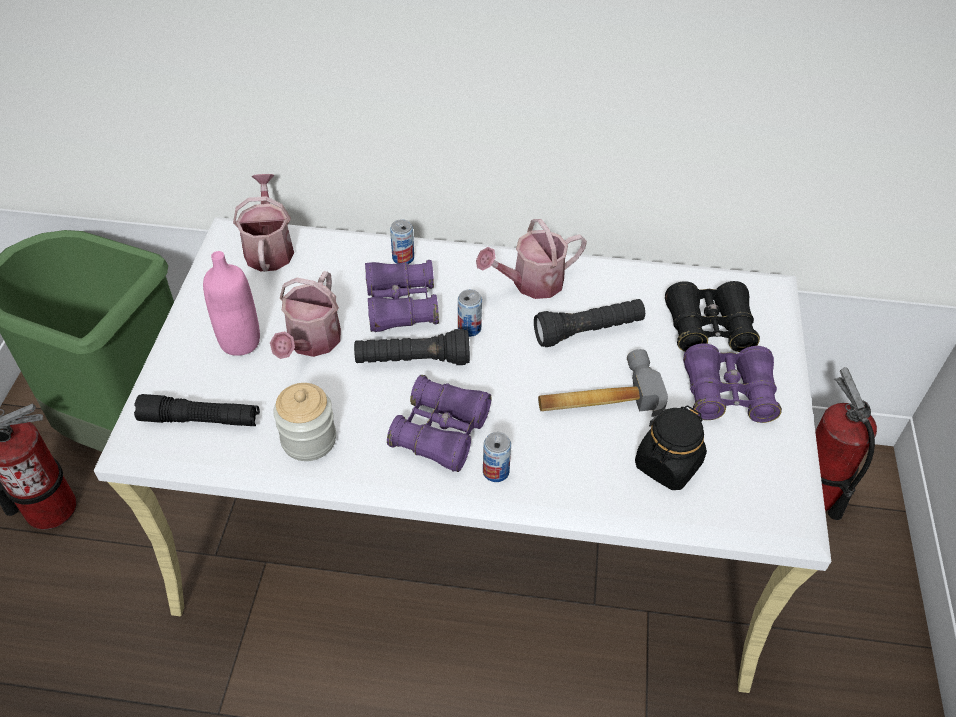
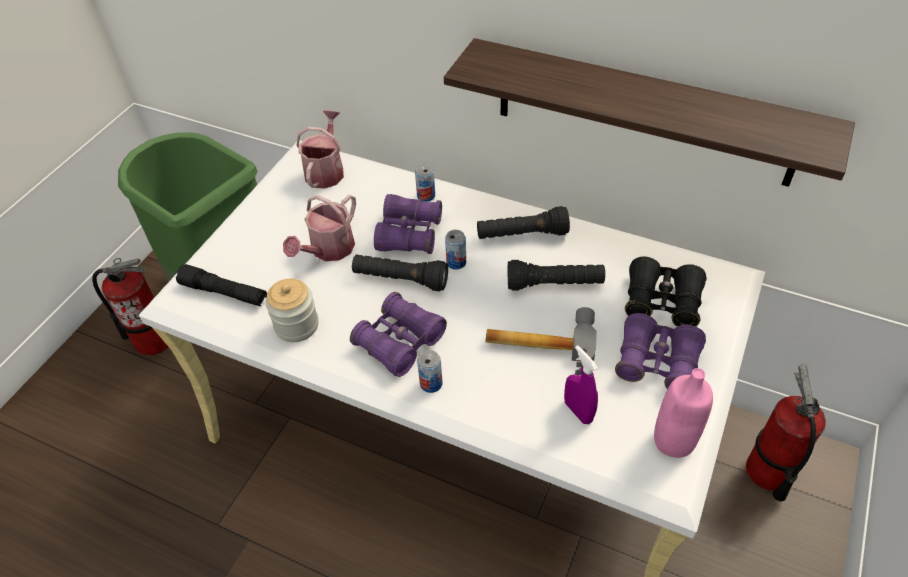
camera: 20 degrees right, 0 degrees up
(240, 342) = (276, 239): pink bottle -> pink bottle (673, 441)
(531, 283) = (522, 235): watering can -> black flashlight
(656, 122) = (643, 113): none -> shelf
(667, 465) = (578, 411): black jar -> purple spray bottle

